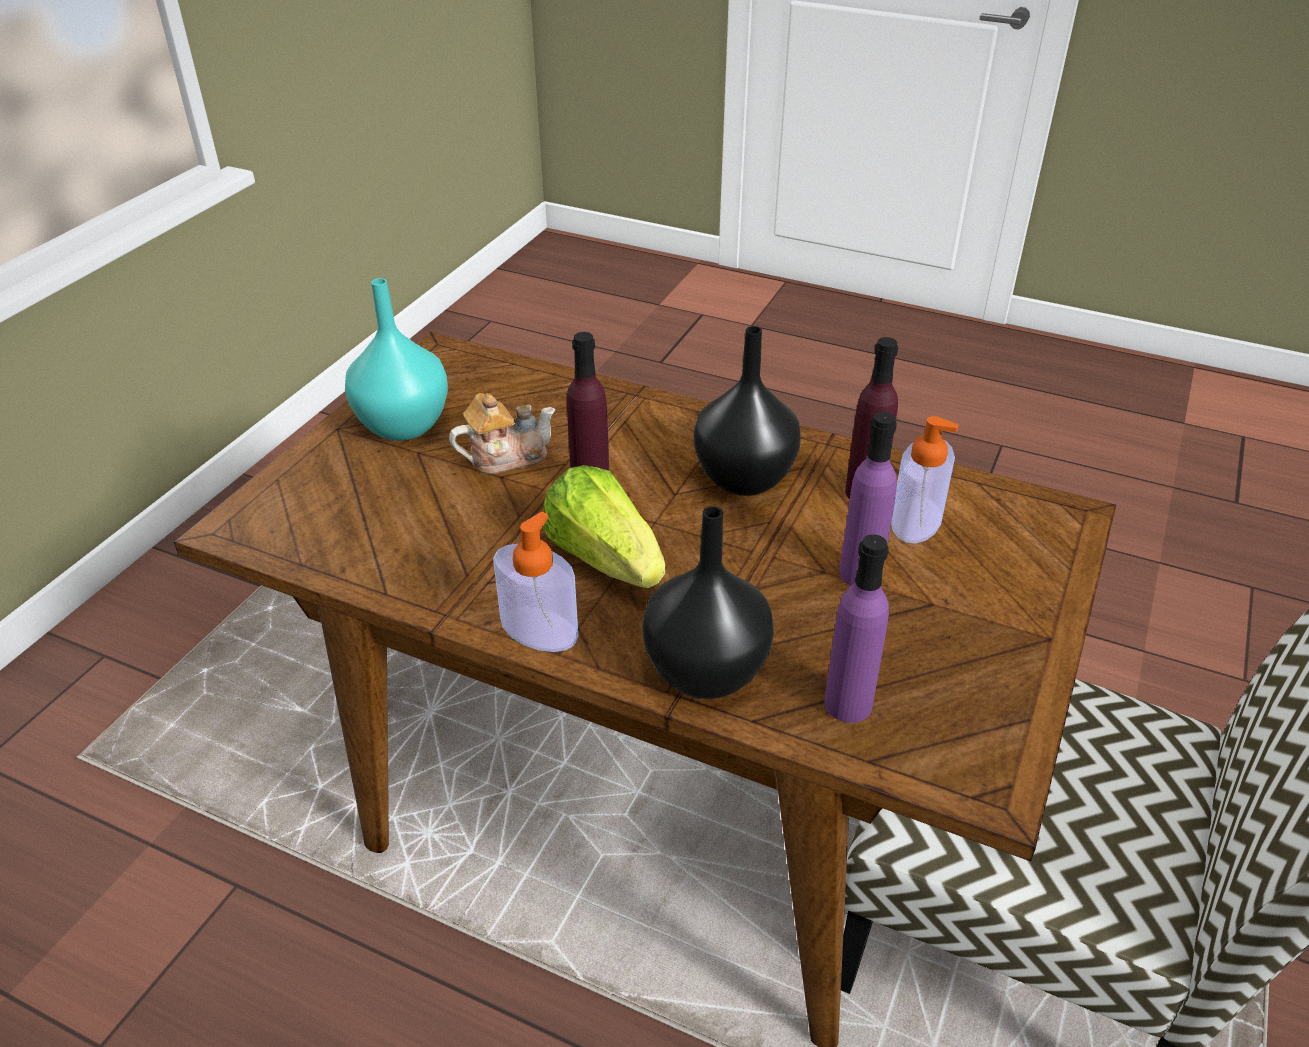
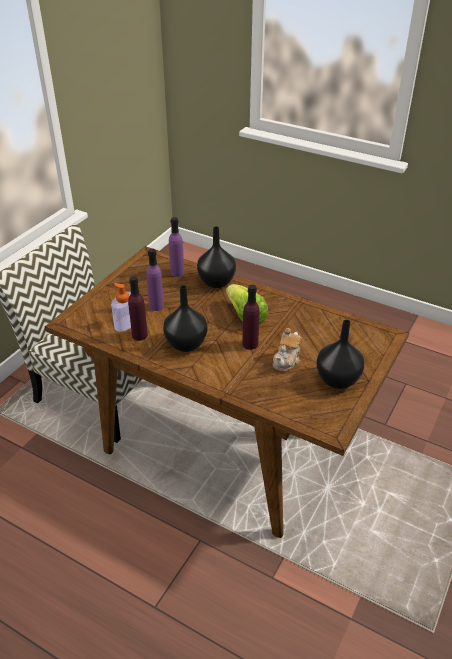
camera: 175 degrees left, 0 degrees up
(404, 427) = (337, 379): turquoise vase -> black vase
(506, 457) = (287, 360): teapot -> teapot turned 45 degrees counterclockwise
(539, 629) = (268, 295): soap dispenser -> none

